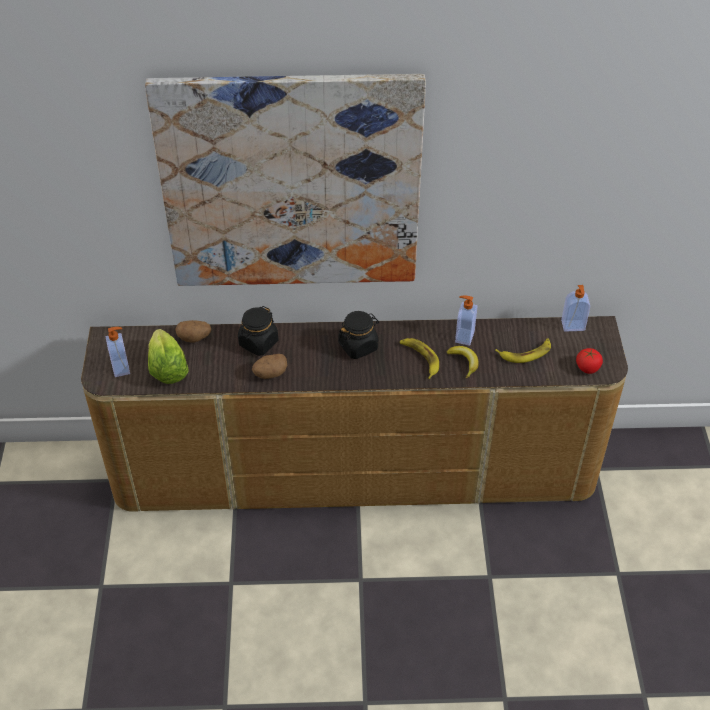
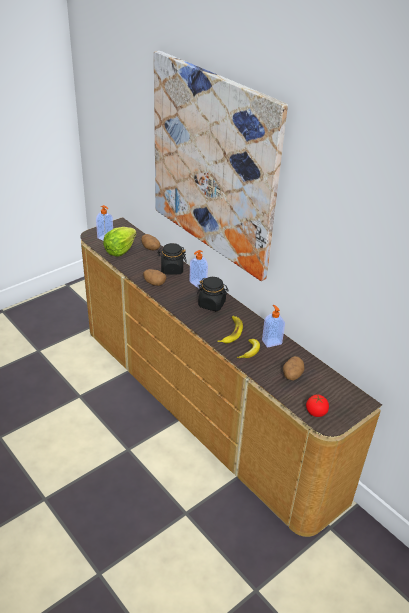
camera: 50 degrees right, 10 degrees down
(525, 353) = (292, 375): banana -> potato
(573, 326) = (344, 387): soap dispenser -> soap dispenser (197, 283)

